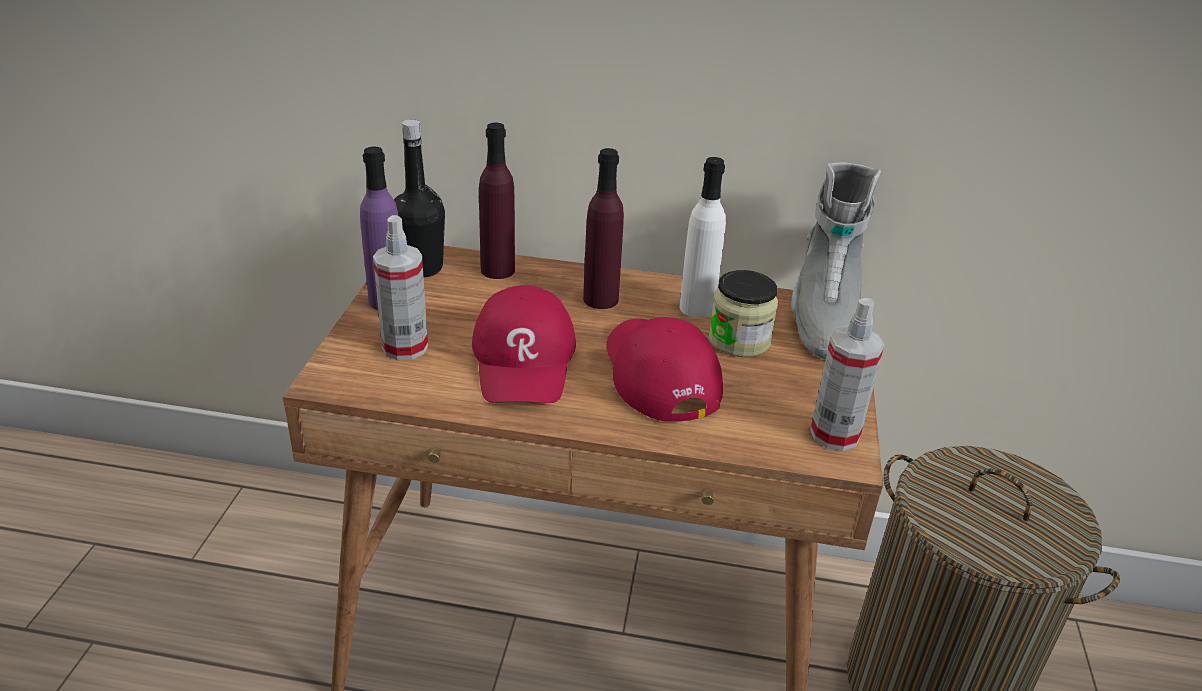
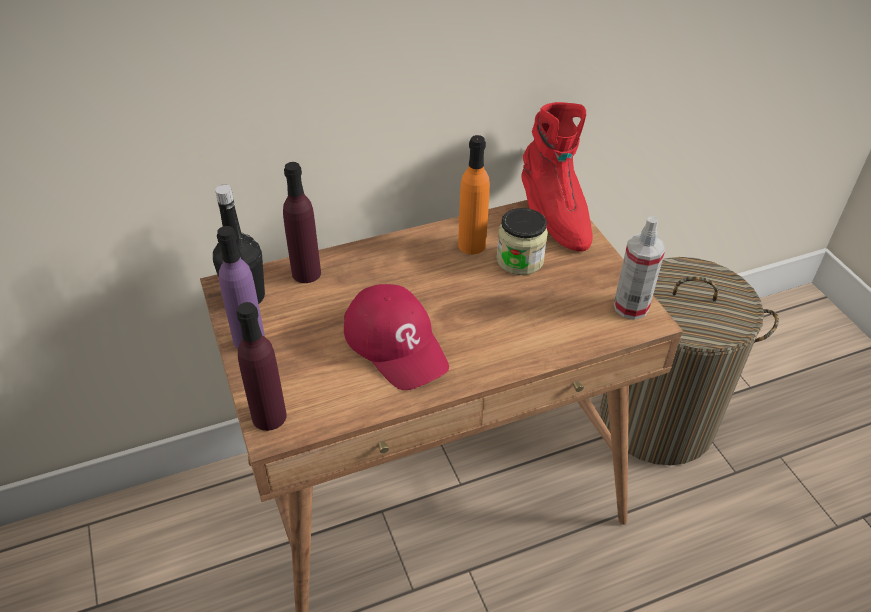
camera: 30 degrees left, 10 degrees up
(405, 347) = (302, 374): spray bottle -> none
(600, 299) = (402, 266): purple bottle -> purple bottle (269, 416)
(658, 374) = (493, 312): red cap -> none
(697, 308) = (471, 245): white bottle -> orange bottle
(821, 317) = (553, 217): grey boot -> red boot

